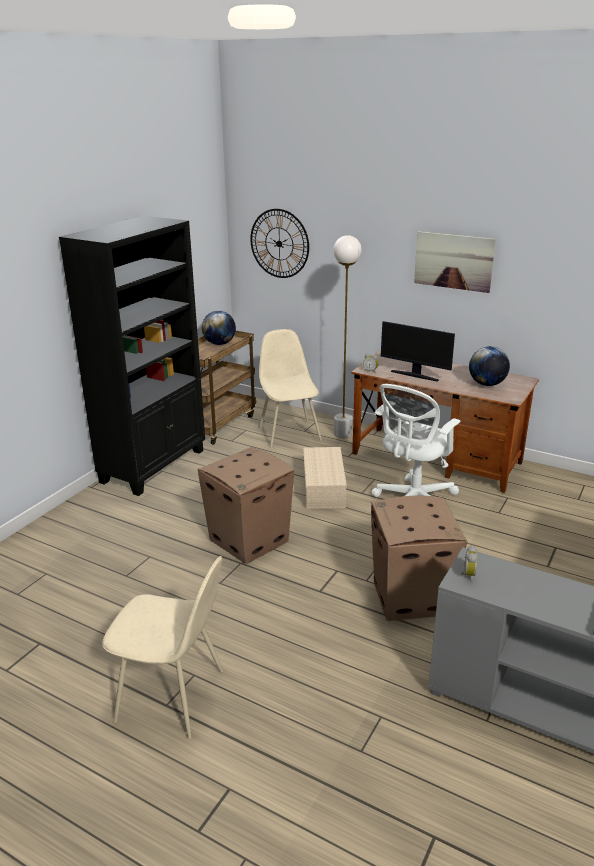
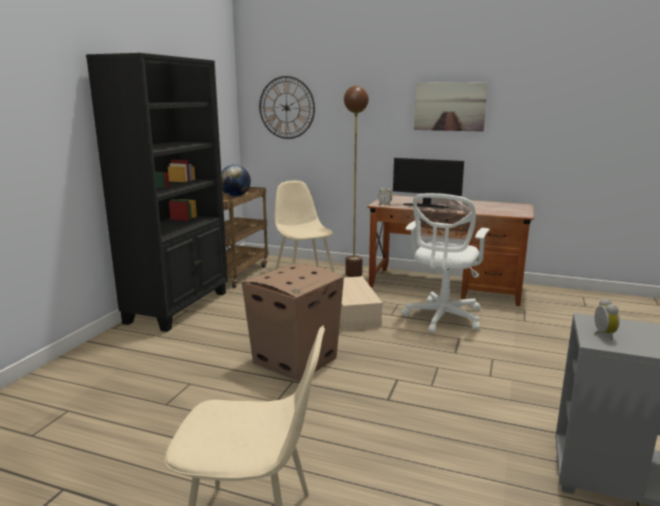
camera: 10 degrees left, 10 degrees down
(343, 434) = (354, 274): white floor lamp -> brown floor lamp
(410, 598) = (484, 397): cardboard box -> none
(487, 384) = (493, 208): globe -> none

